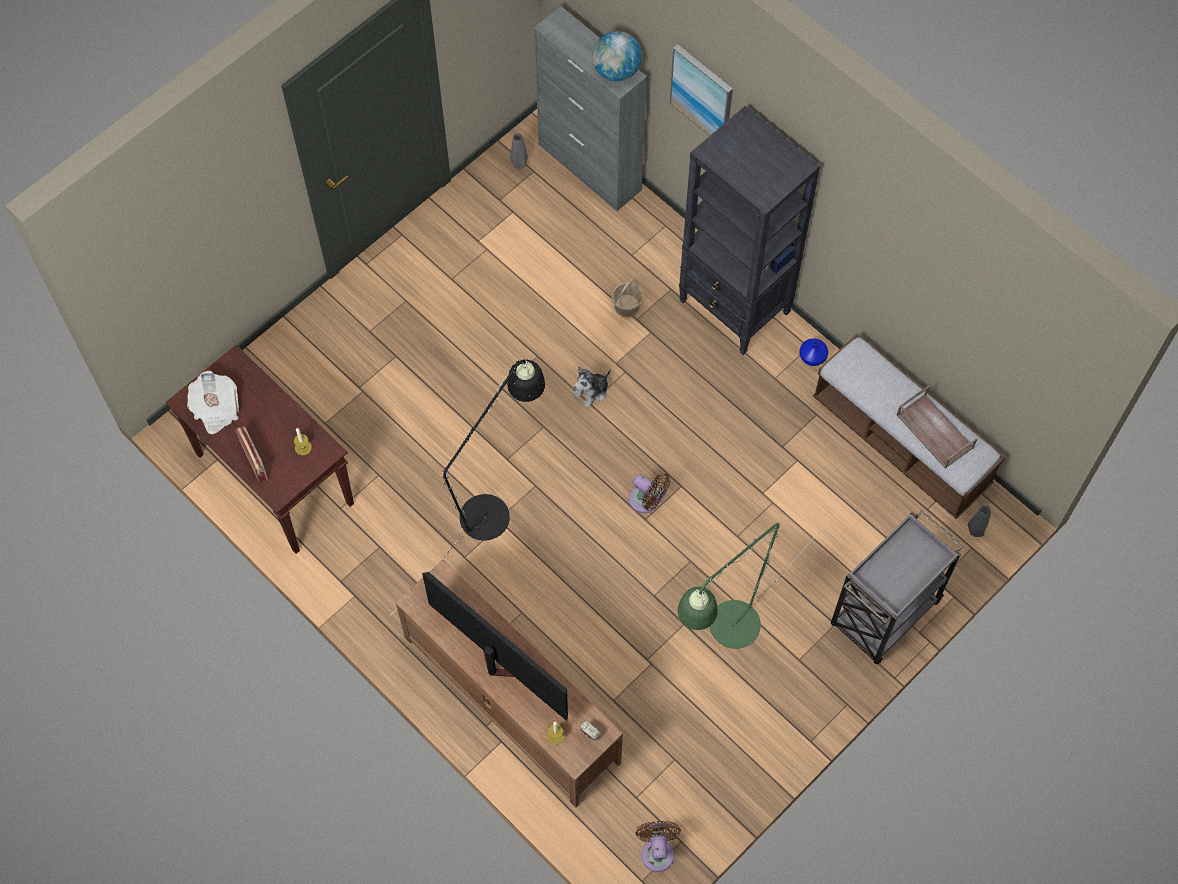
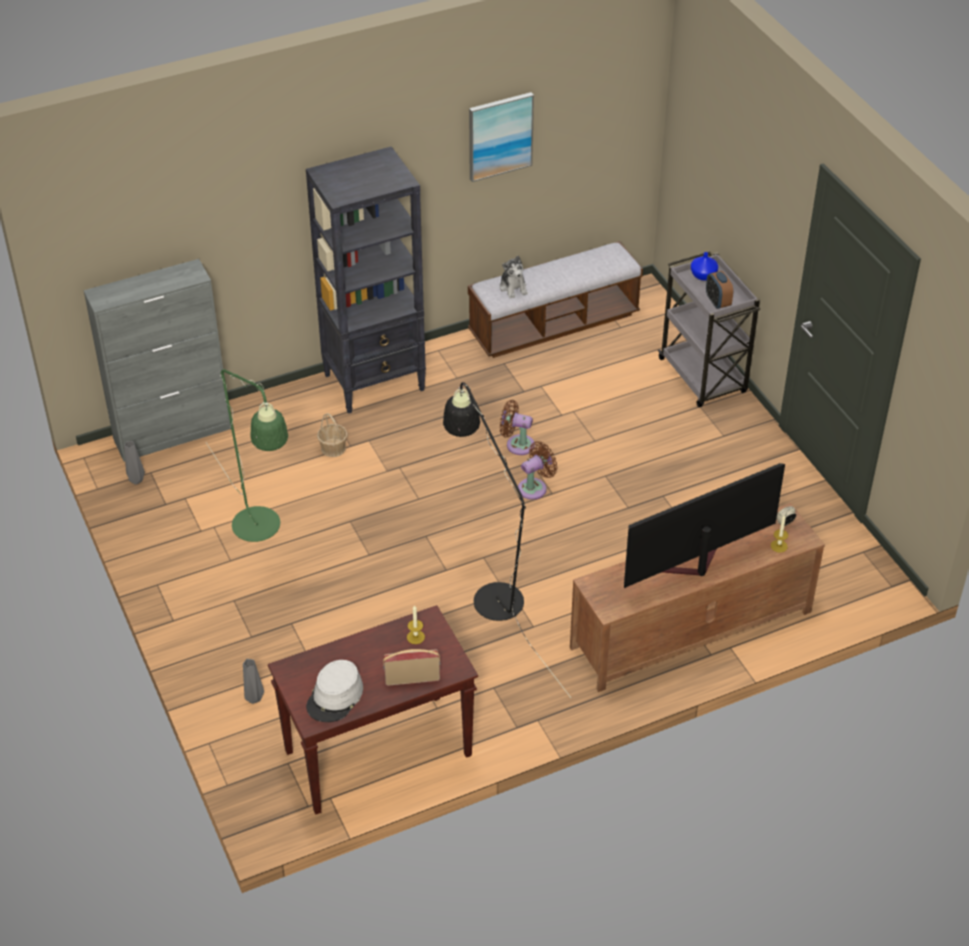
camera: 70 degrees left, 20 degrees down
(215, 409) = (335, 697): newspaper -> grey hat
(592, 392) = (407, 494): plush toy -> plush toy (513, 287)
(616, 71) = (180, 274): globe -> none
(657, 851) = (867, 569): brown fan -> brown fan (517, 444)
(702, 94) = (256, 213): picture -> picture (500, 136)
(726, 634) = (683, 472): green floor lamp -> green floor lamp (261, 532)
(813, 357) = (450, 350): blue vase -> blue vase (704, 275)
(881, 578) = (717, 302): none -> alarm clock
(933, 431) = (581, 267): brown tray -> none
(976, 531) = (651, 307): grey vase -> grey vase (254, 697)

